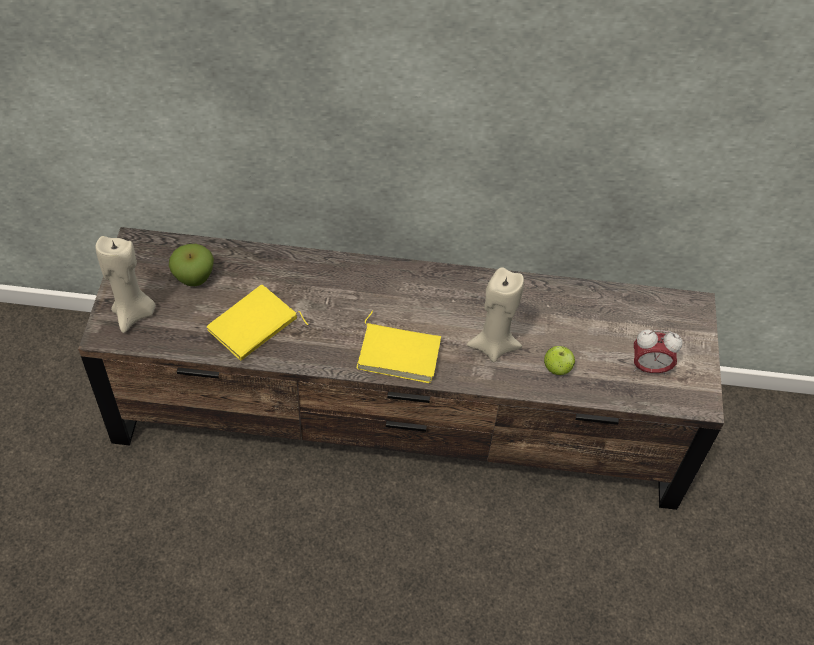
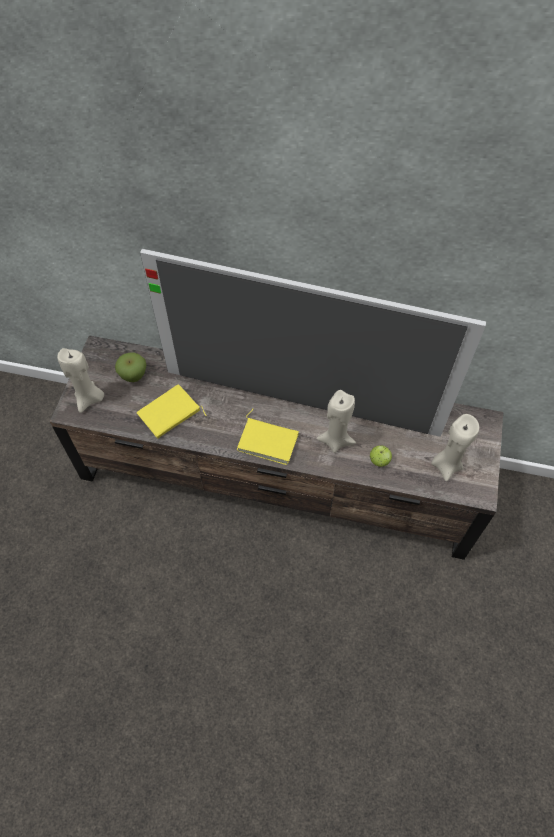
camera: 10 degrees right, 5 degrees up
(437, 299) = (300, 402): none -> television
(649, 367) = (446, 465): alarm clock -> beige candle

